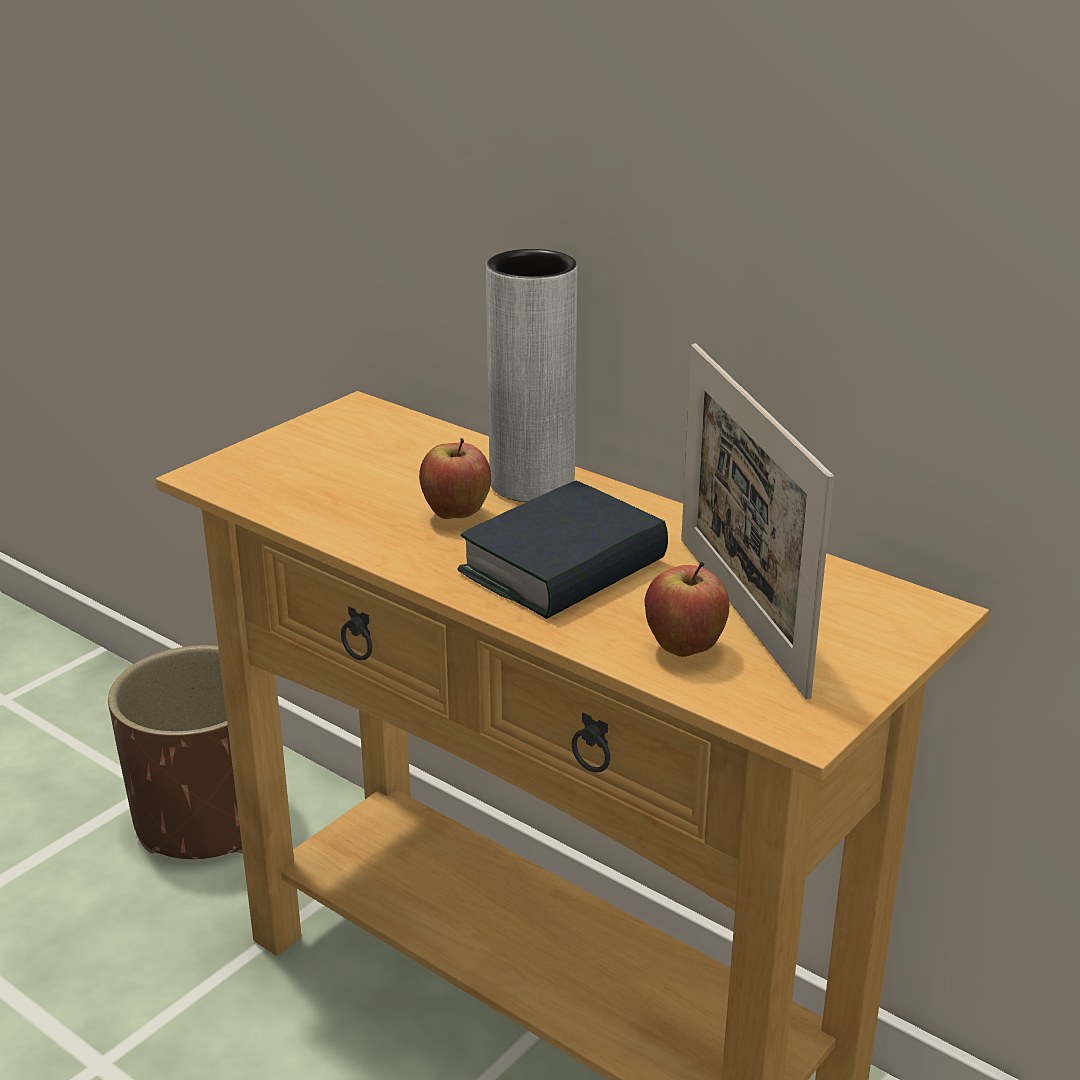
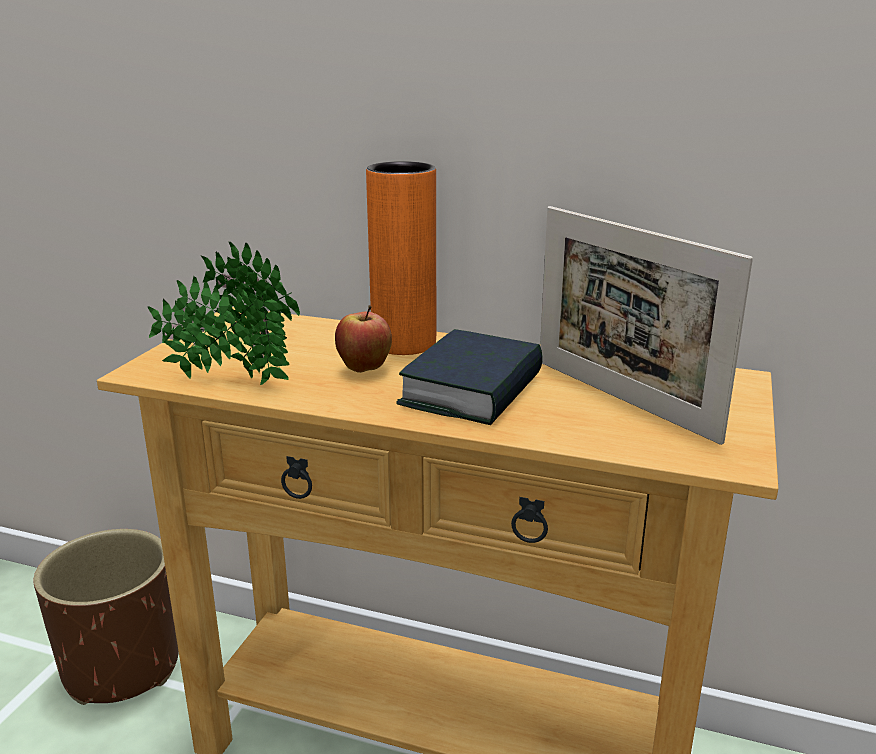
camera: 20 degrees left, 5 degrees down
(295, 503) = (230, 380): none -> potted plant
(532, 484) = (404, 344): grey vase -> orange vase
(685, 649) = (607, 428): apple -> none

